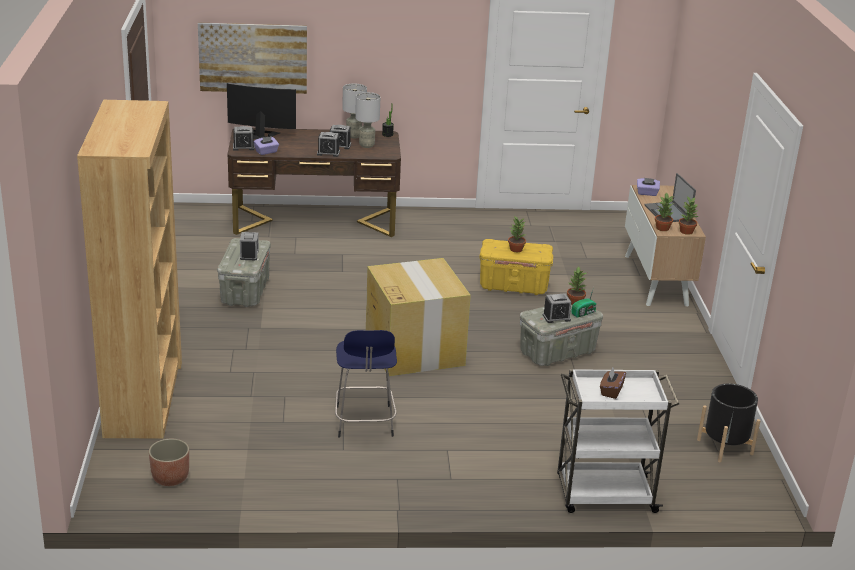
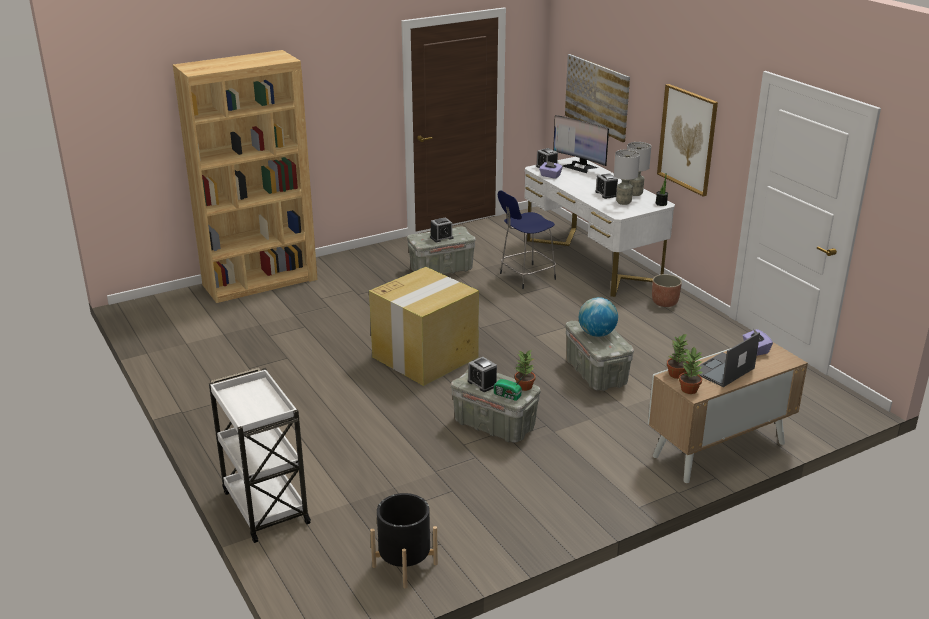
camera: 65 degrees right, 0 degrees up
(170, 478) = (170, 319): planter -> planter (664, 302)
(261, 135) = (579, 166): monitor -> monitor turned 150 degrees clockwise
(314, 221) = (591, 260): brown desk -> white desk
(328, 153) = (584, 194): alarm clock -> none
(364, 423) = (293, 366): blue stool -> blue stool (525, 277)
(401, 66) = (687, 139): none -> picture
(513, 286) = (595, 373): yellow storage box -> grey storage box
(515, 249) = (597, 334): potted plant -> globe
(611, 391) = (251, 399): brown tissue box -> none

